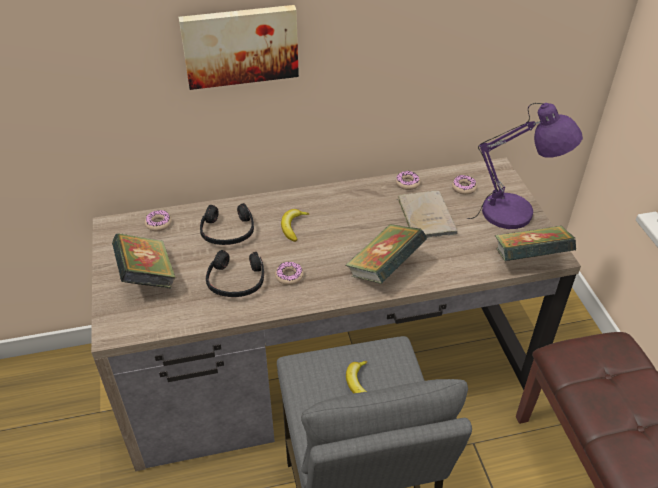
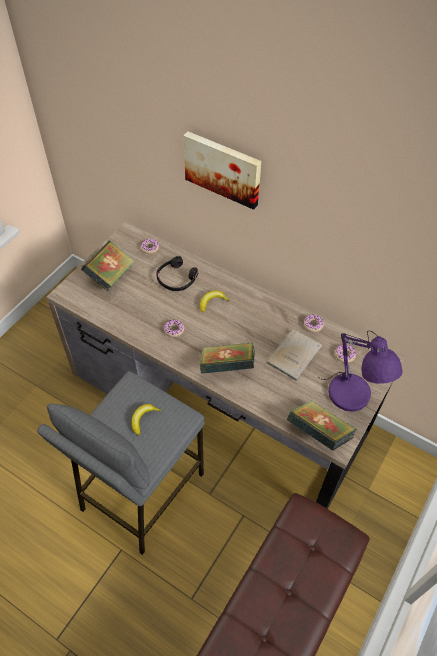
camera: 45 degrees right, 10 degrees up
(236, 281) = (146, 311): black headphones -> none

